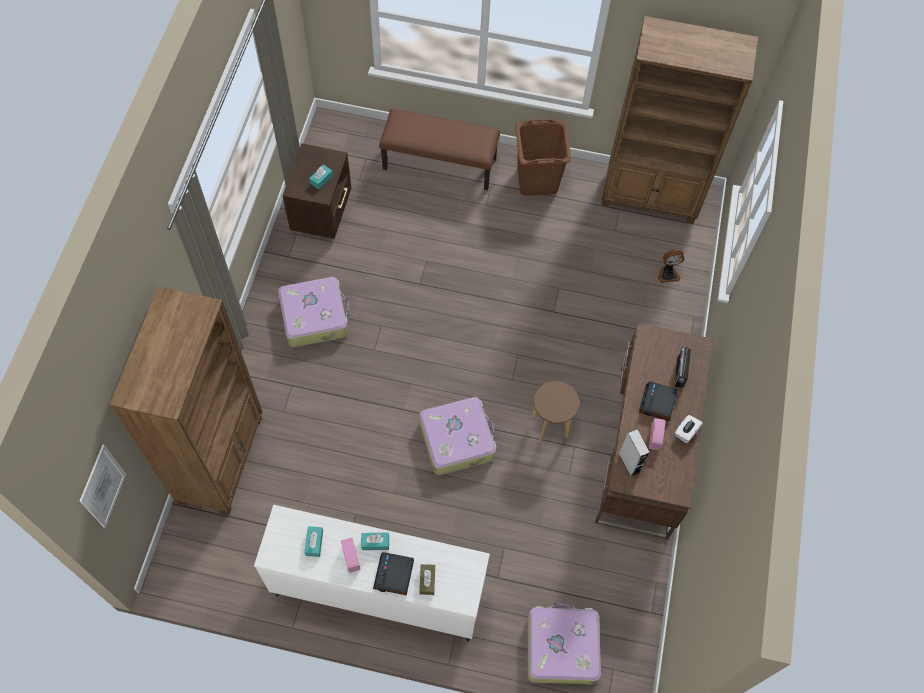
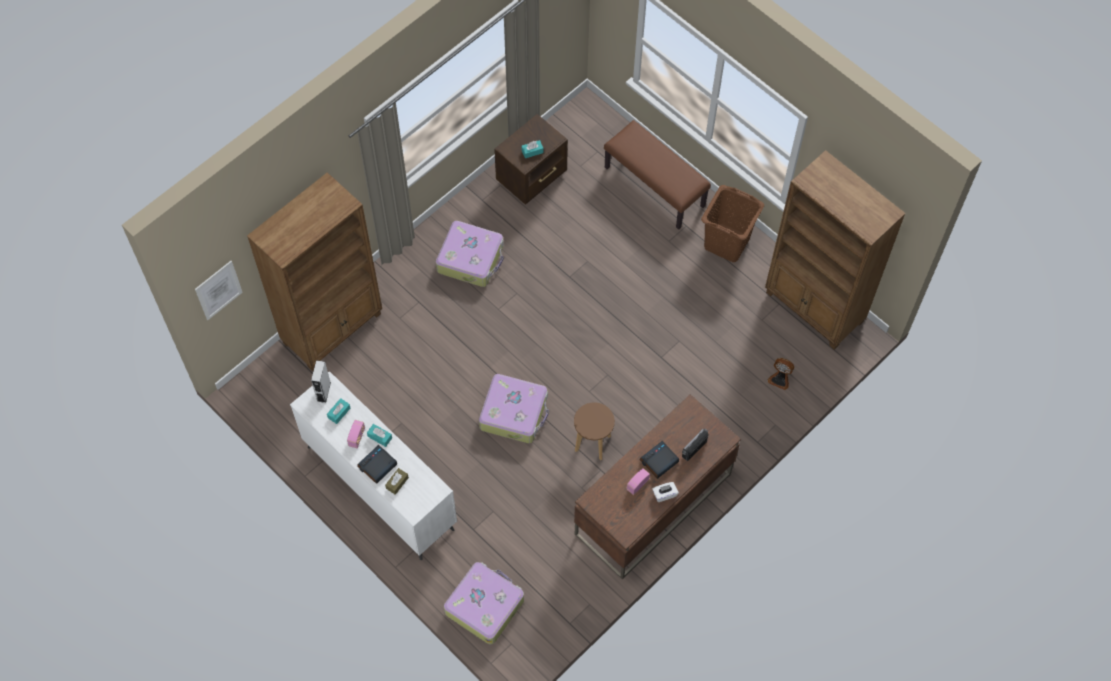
camera: 35 degrees right, 0 degrees up
(629, 463) = (604, 491): grey speaker -> grey speaker (323, 391)

